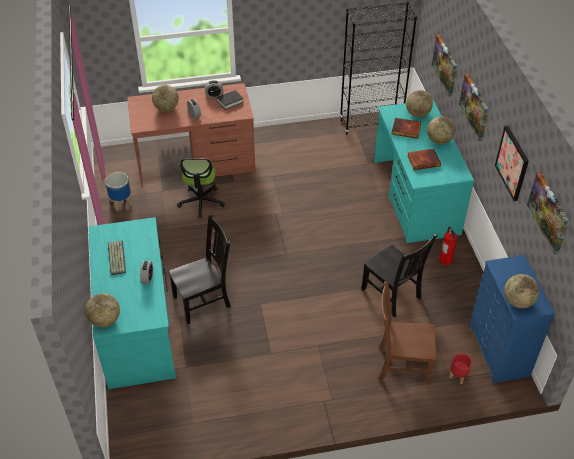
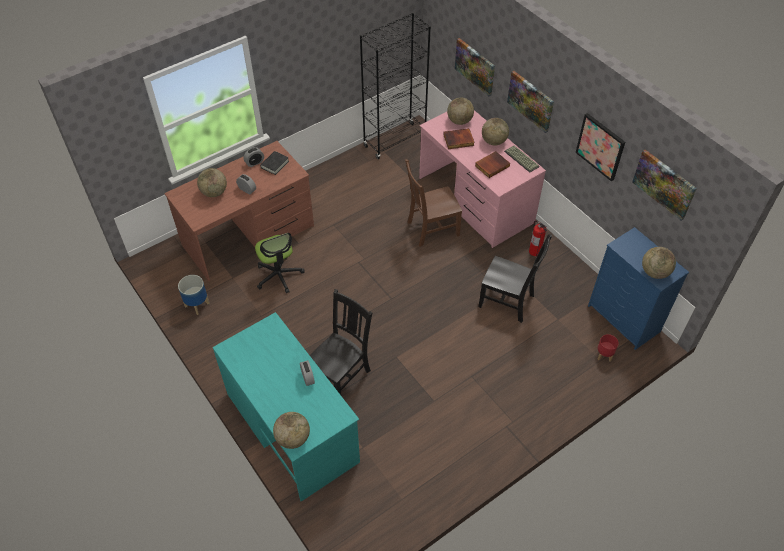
camera: 25 degrees left, 5 degrees up
(116, 257) = (262, 369): keyboard -> keyboard (520, 159)
(401, 364) = (552, 364): brown chair -> brown chair (431, 229)
(415, 197) = (475, 200): turquoise desk -> pink desk

